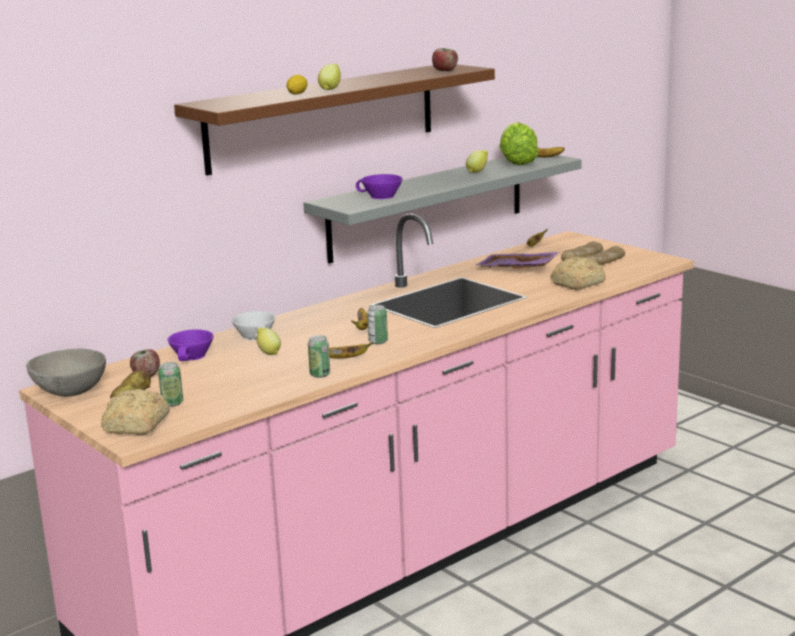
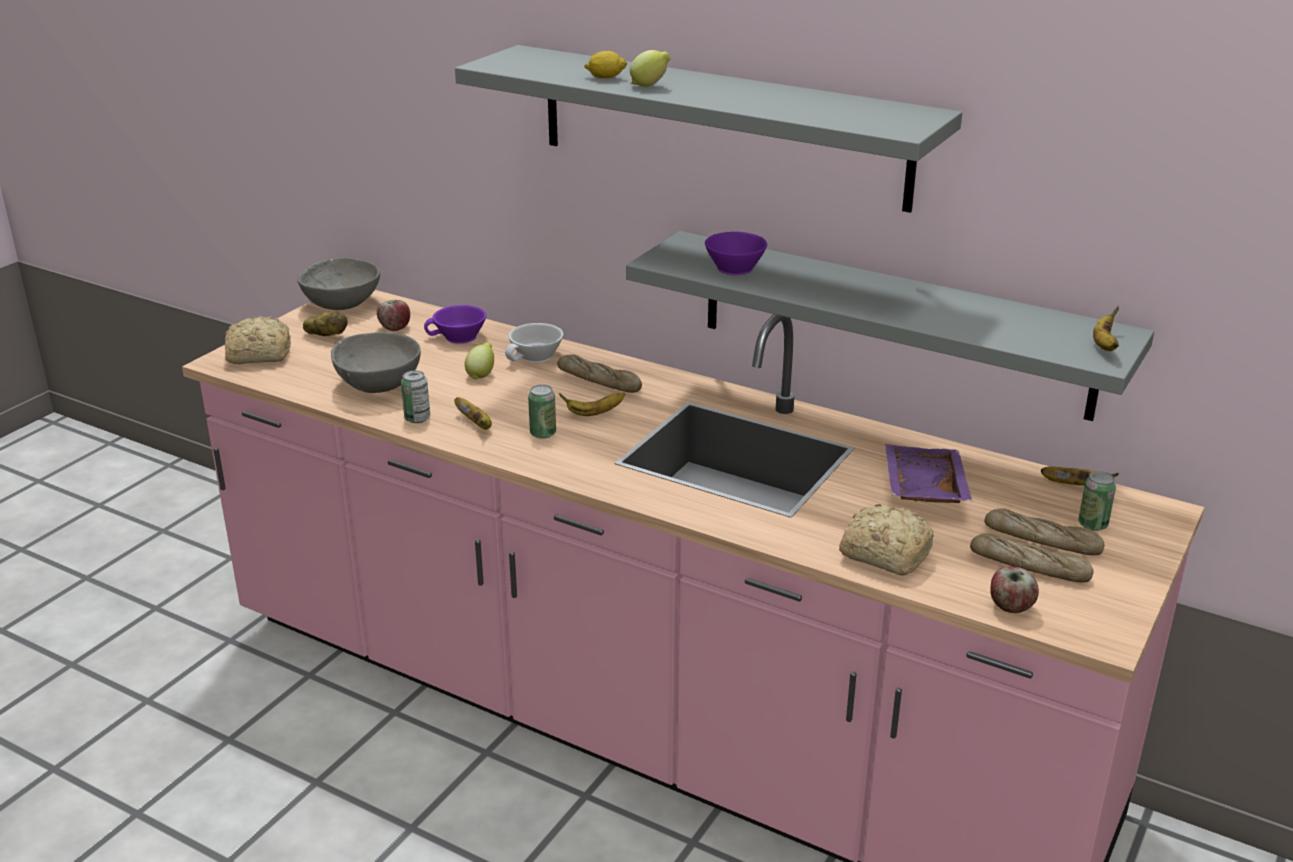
camera: 70 degrees right, 10 degrees up
(172, 403) = (318, 358): can -> can (1092, 524)
(251, 384) = (379, 386): none -> grey bowl
(316, 322) = (599, 381): none -> bread
(323, 117) = (720, 126): brown shelf -> grey shelf
(445, 71) = (859, 119): apple -> apple (1010, 607)
(477, 171) = (940, 307): lemon -> none
(517, 162) = (1038, 328): lettuce -> none

